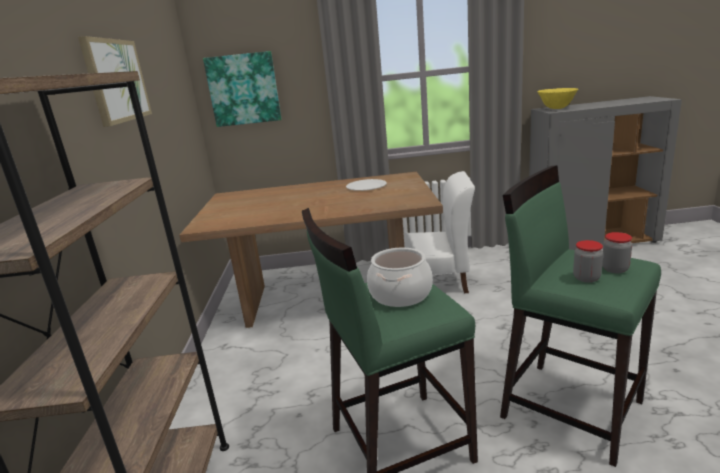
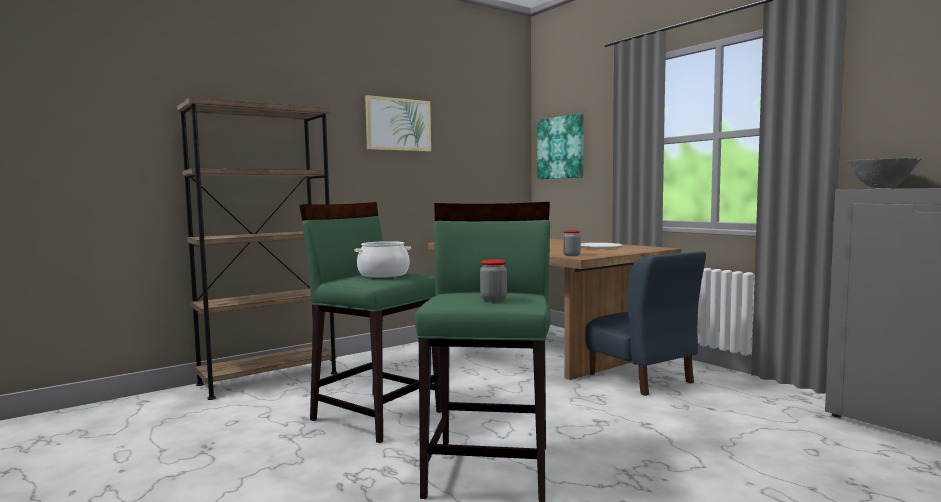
camera: 55 degrees right, 15 degrees down
(433, 282) = (640, 378): white chair -> blue chair
(556, 108) = (881, 188): yellow bowl -> grey bowl
(586, 278) = (462, 295): jar -> jar (571, 255)

